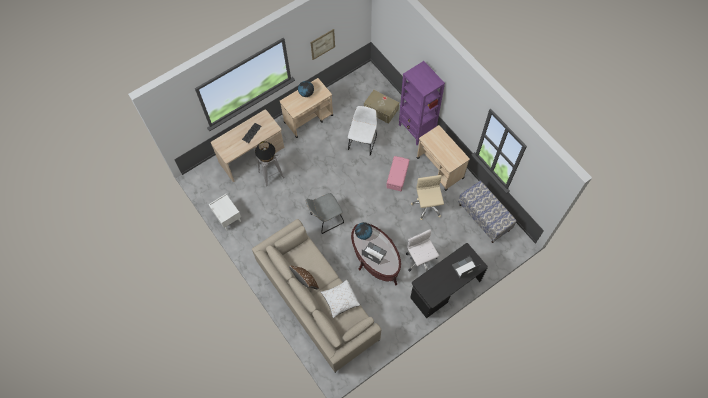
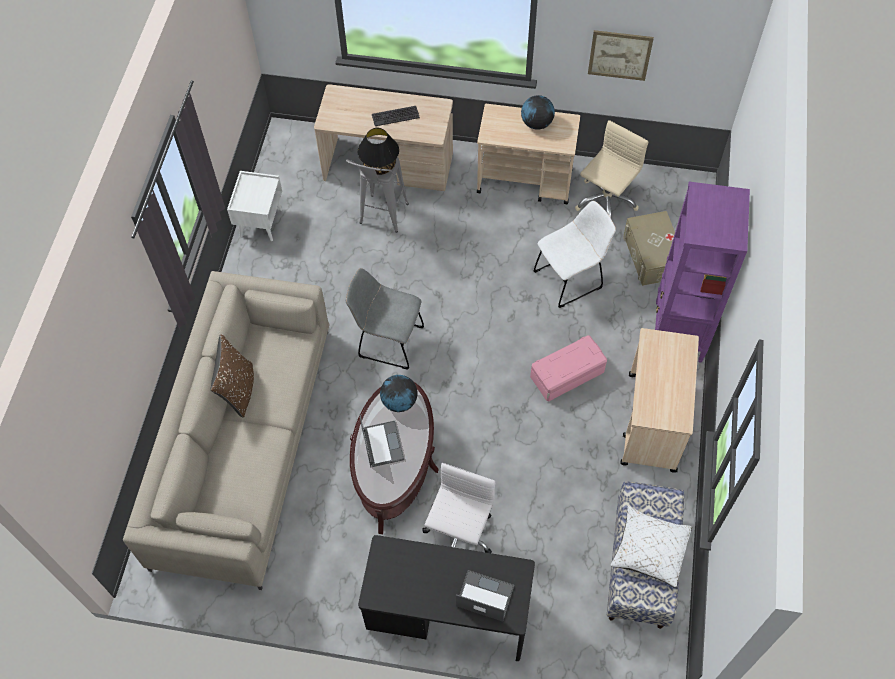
camera: 45 degrees right, 5 degrees down
(340, 300) = (253, 464): white pillow -> white pillow (649, 550)
(427, 206) = (564, 461): beige office chair -> beige office chair (605, 201)

